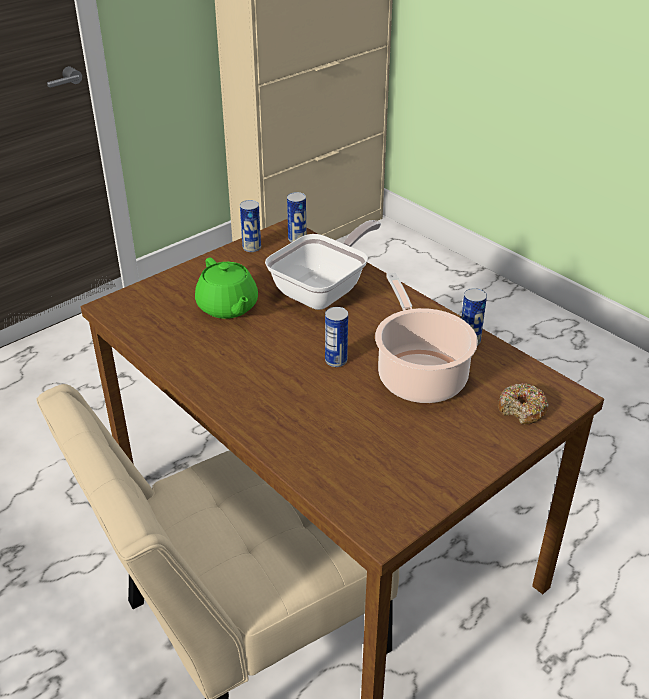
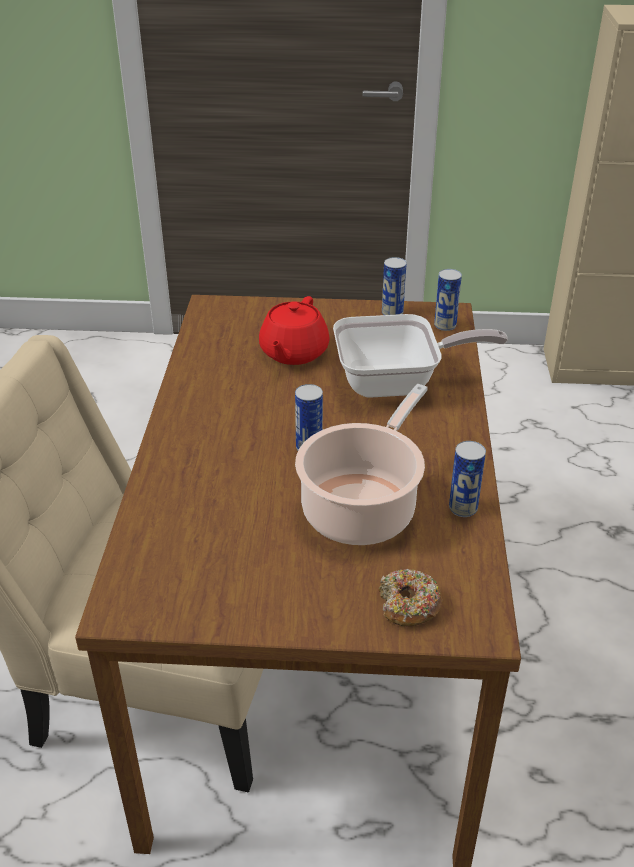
camera: 45 degrees right, 0 degrees up
(227, 307) = (293, 353): green teapot -> red teapot

